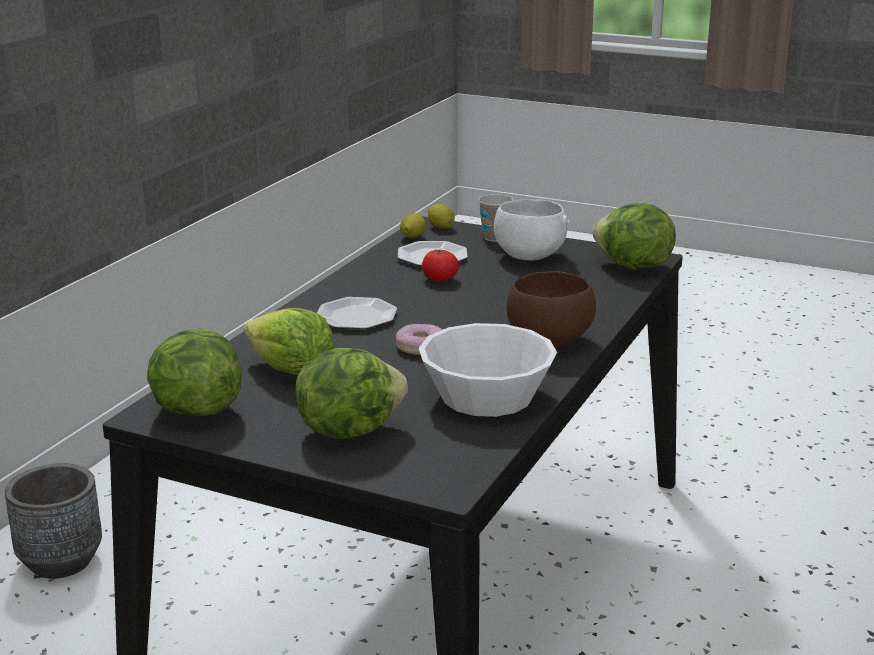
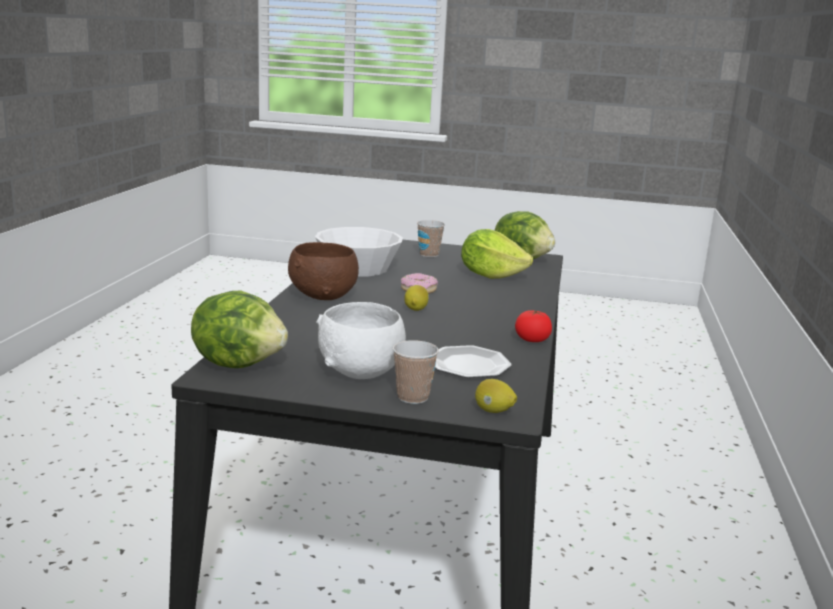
camera: 165 degrees right, 5 degrees down
(61, 561) = (701, 508): grey planter -> none
(348, 429) = (429, 255): lettuce -> cup
(357, 316) = (485, 307): plate -> none
(412, 238) = (515, 391): lemon -> lemon (416, 309)
(440, 279) = (442, 340): tomato -> tomato (532, 340)

